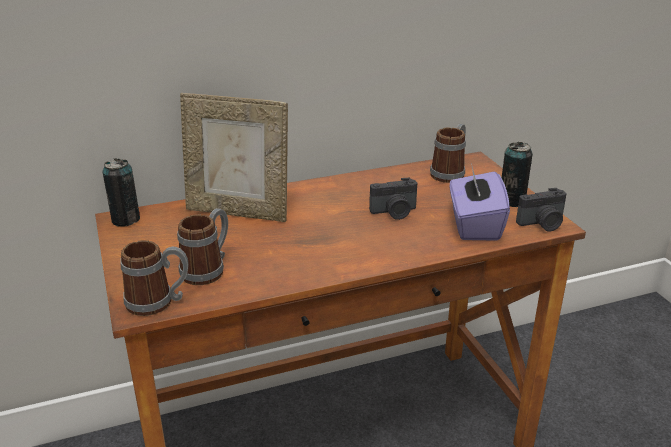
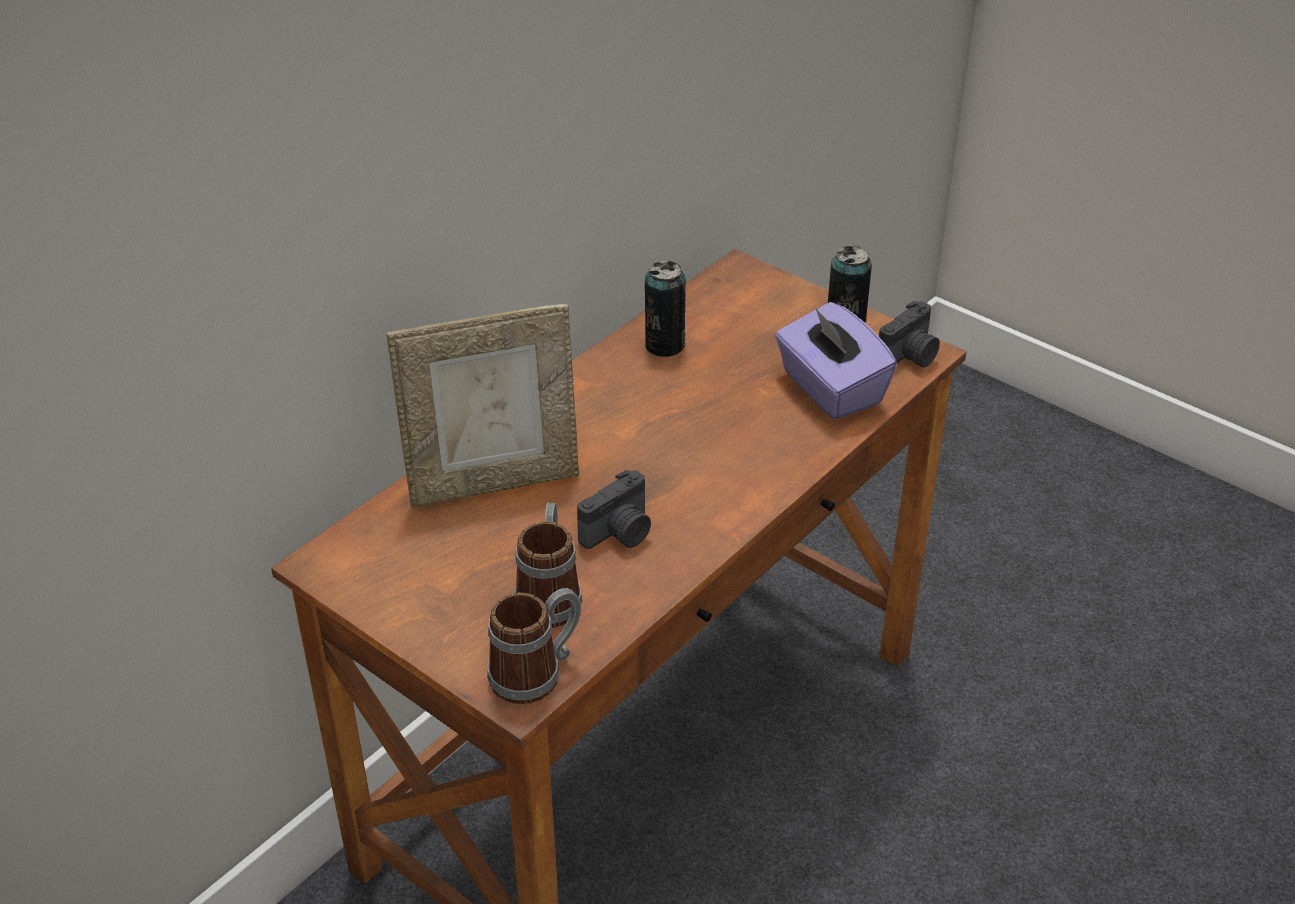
camera: 30 degrees left, 10 degrees up
(126, 220) = (336, 560): can -> can (664, 345)
(394, 212) = (712, 404): camera -> camera (620, 533)
(450, 173) = (727, 305): mug -> none

